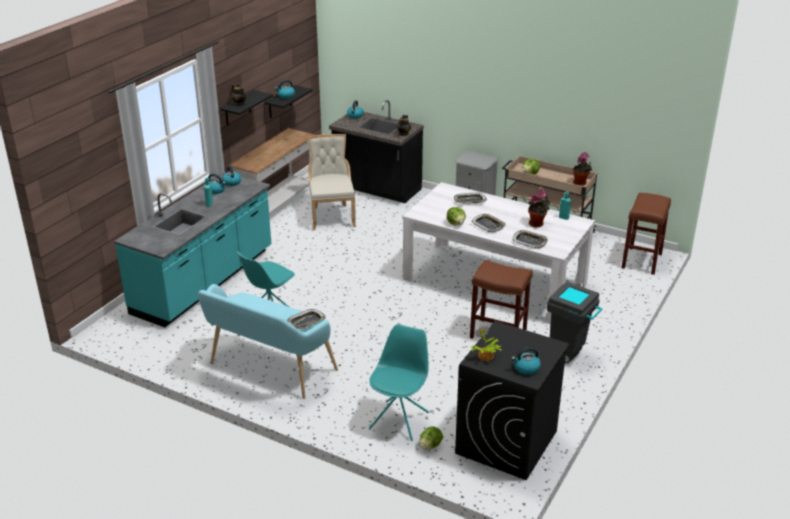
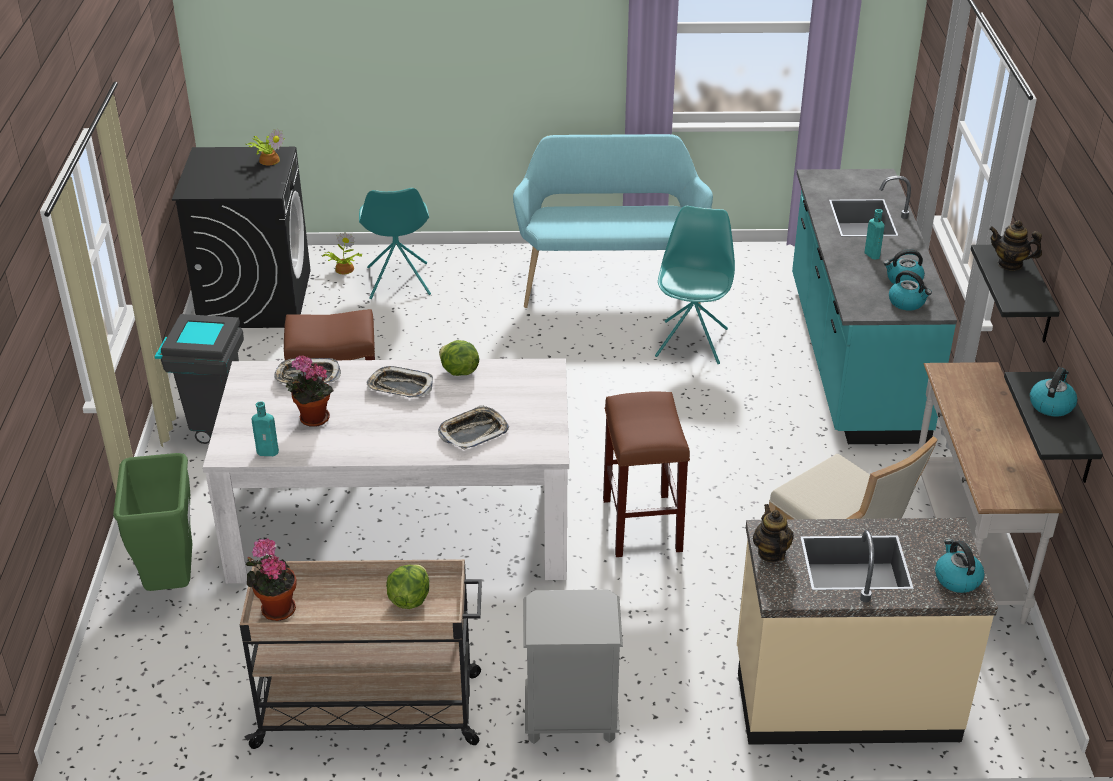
camera: 150 degrees right, 5 degrees up
(306, 322) = (559, 224): tray -> none
(377, 189) = (844, 697): black counter -> beige counter
(430, 446) = (343, 269): lettuce -> potted plant
(526, 368) = (214, 161): kettle -> none
(611, 291) = (171, 582): none -> green trash can
(641, 260) = (120, 695): brown stool -> brown stool (643, 526)

